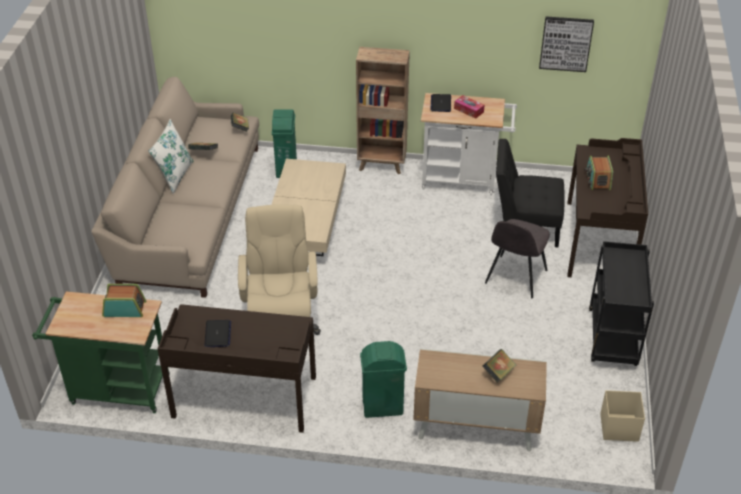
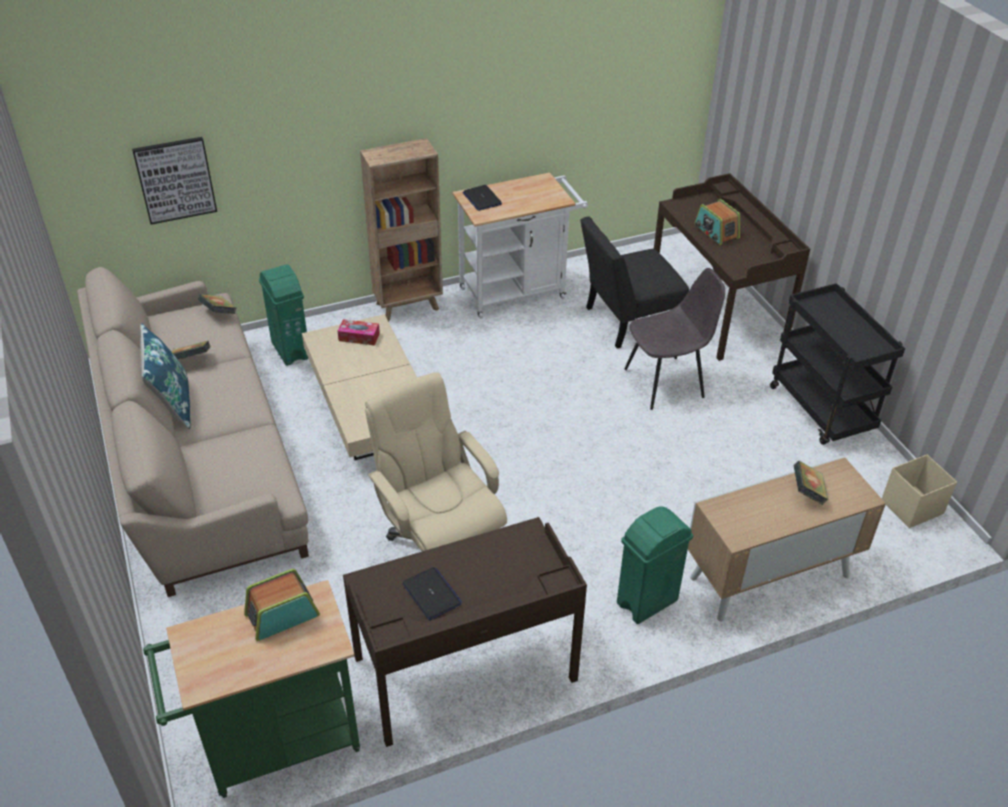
camera: 30 degrees left, 0 degrees up
(174, 175) = (172, 404): white pillow -> blue pillow
(468, 110) = (521, 196): tissue box -> tissue box (359, 337)
(515, 278) = (666, 382): grey chair -> grey chair turned 105 degrees counterclockwise
(566, 43) = (615, 79): picture -> picture (175, 179)

